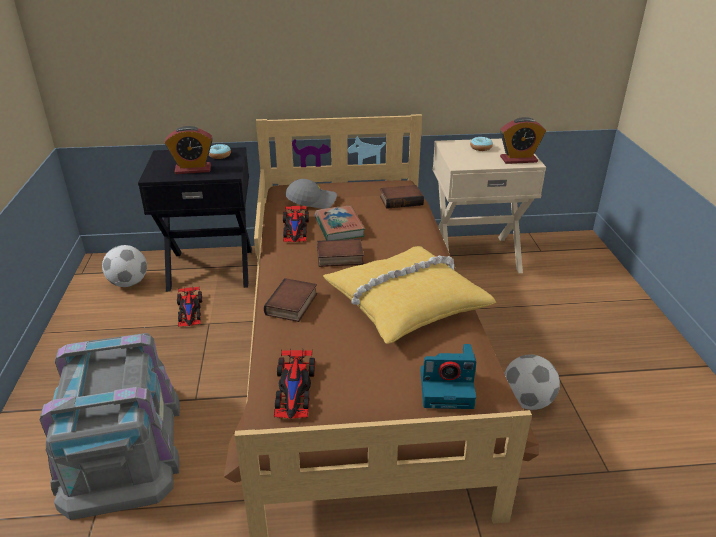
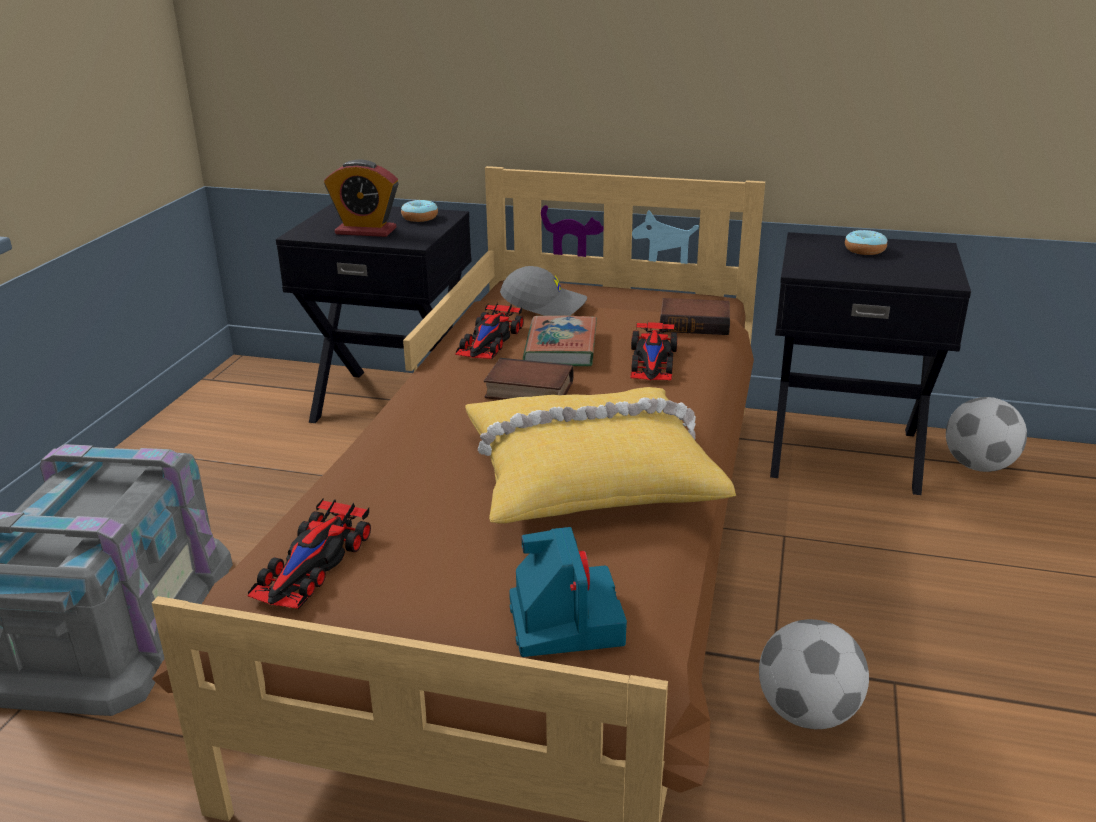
camera: 20 degrees right, 5 degrees down
(129, 283) = (265, 402): football -> football (978, 466)
(190, 310) = (326, 454): toy car -> toy car (653, 360)
(292, 305) = (402, 445): book -> none
(448, 388) = (564, 619): camera -> camera turned 120 degrees counterclockwise
(475, 255) = (844, 451): beige nightstand -> black nightstand
(518, 159) = (923, 274): alarm clock -> none

